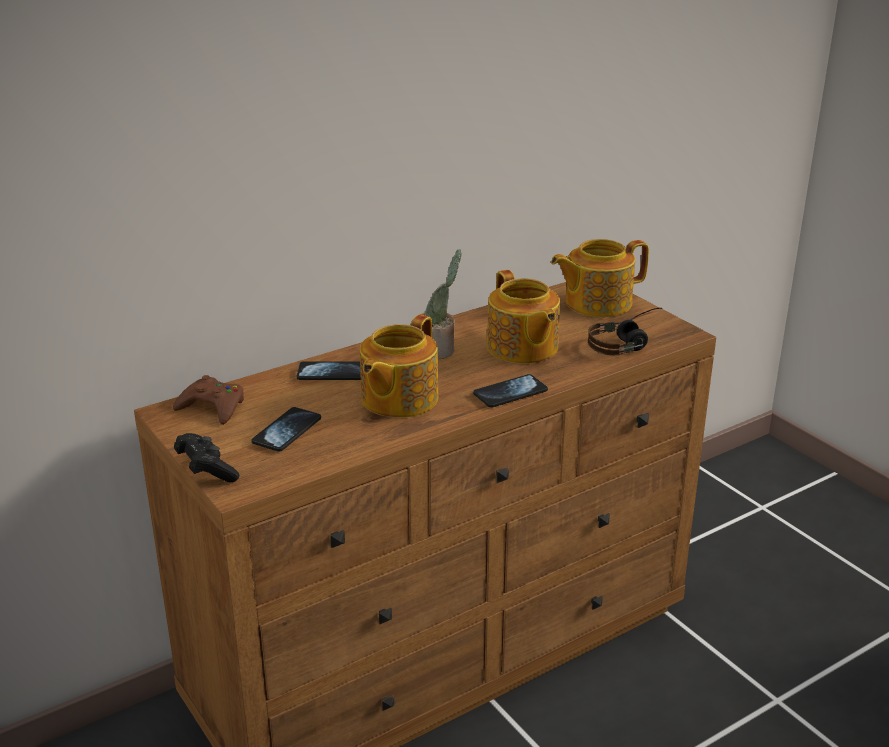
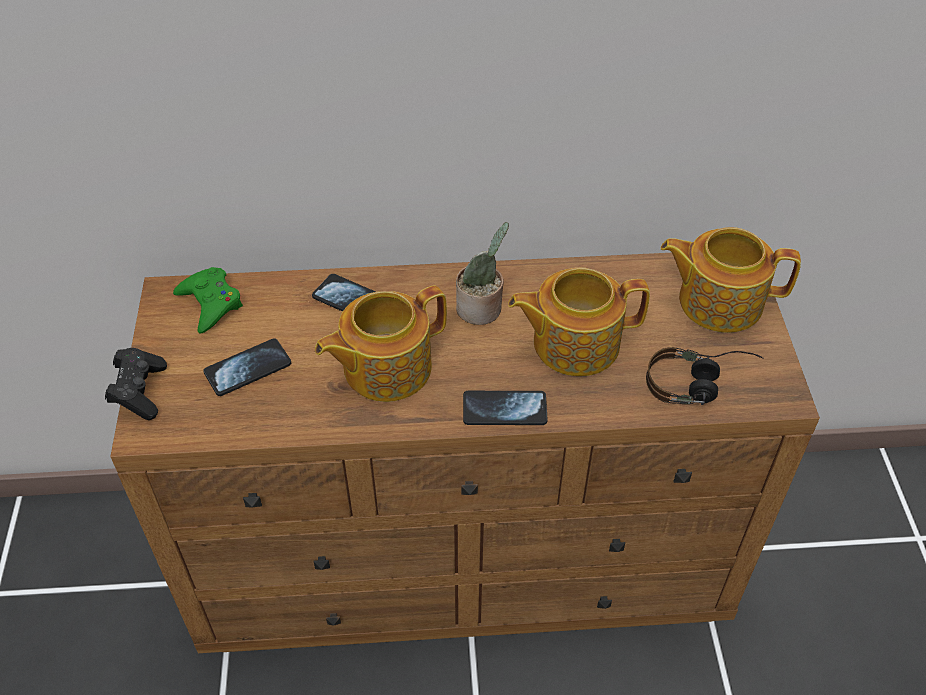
camera: 30 degrees right, 20 degrees up
(213, 407) = (210, 304): brown game controller -> green game controller
(522, 348) = (573, 343): teapot -> teapot turned 75 degrees clockwise

